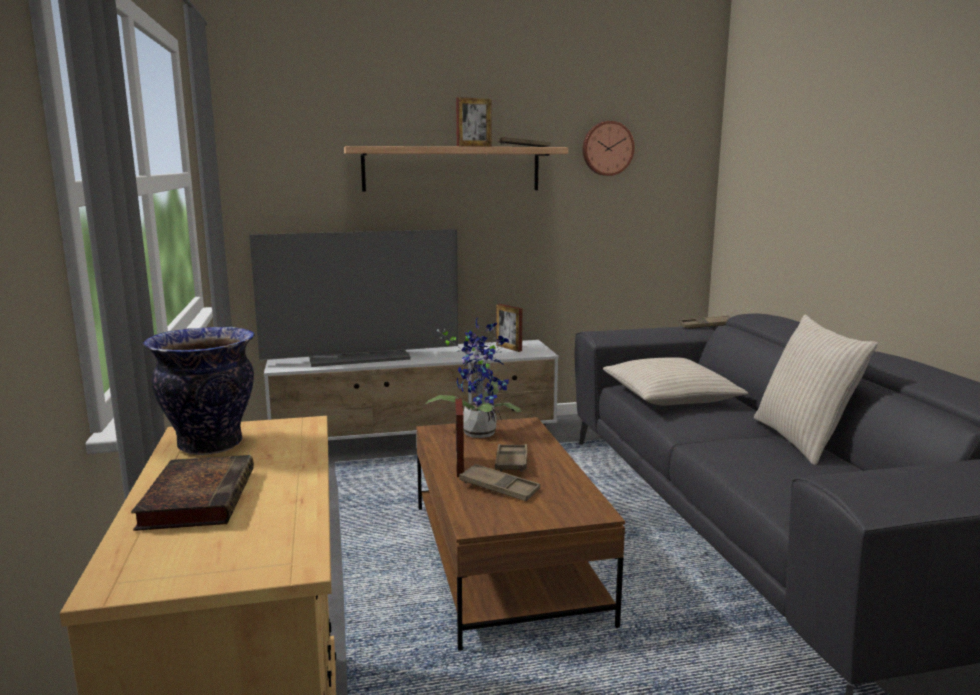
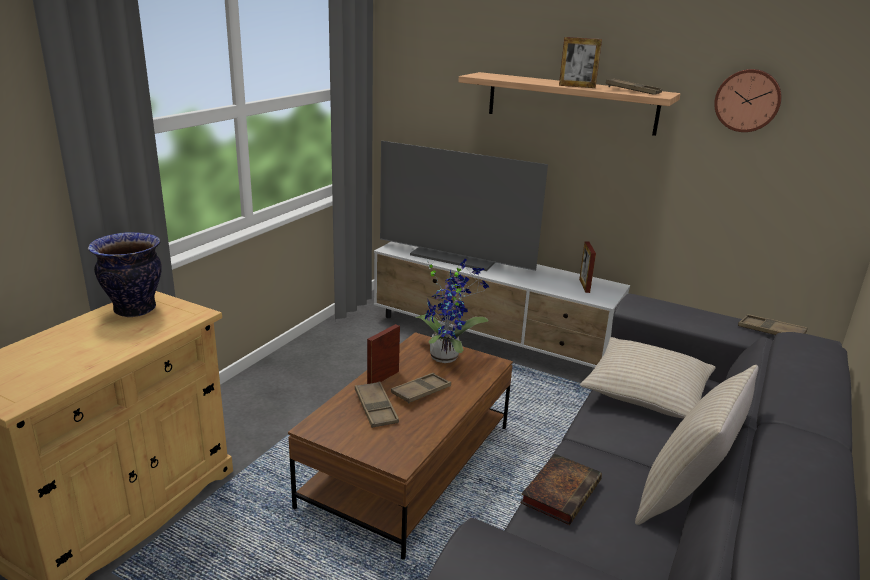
camera: 40 degrees right, 10 degrees up
(198, 498) = (65, 343): book -> book (561, 491)

